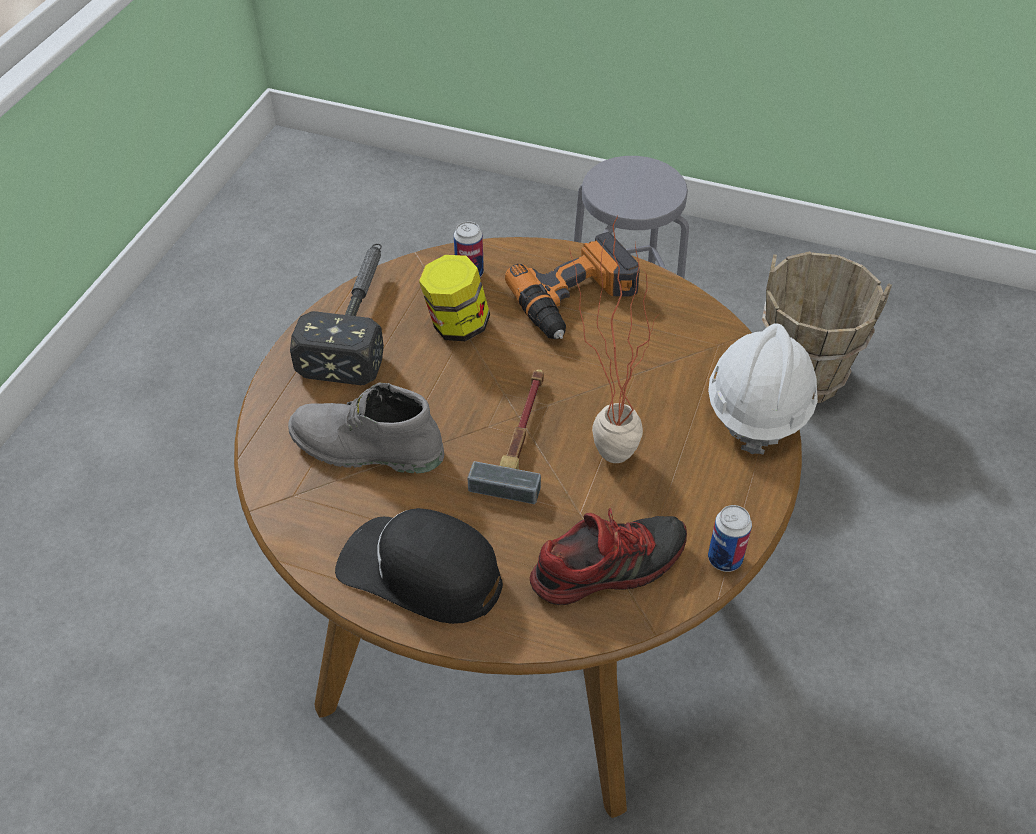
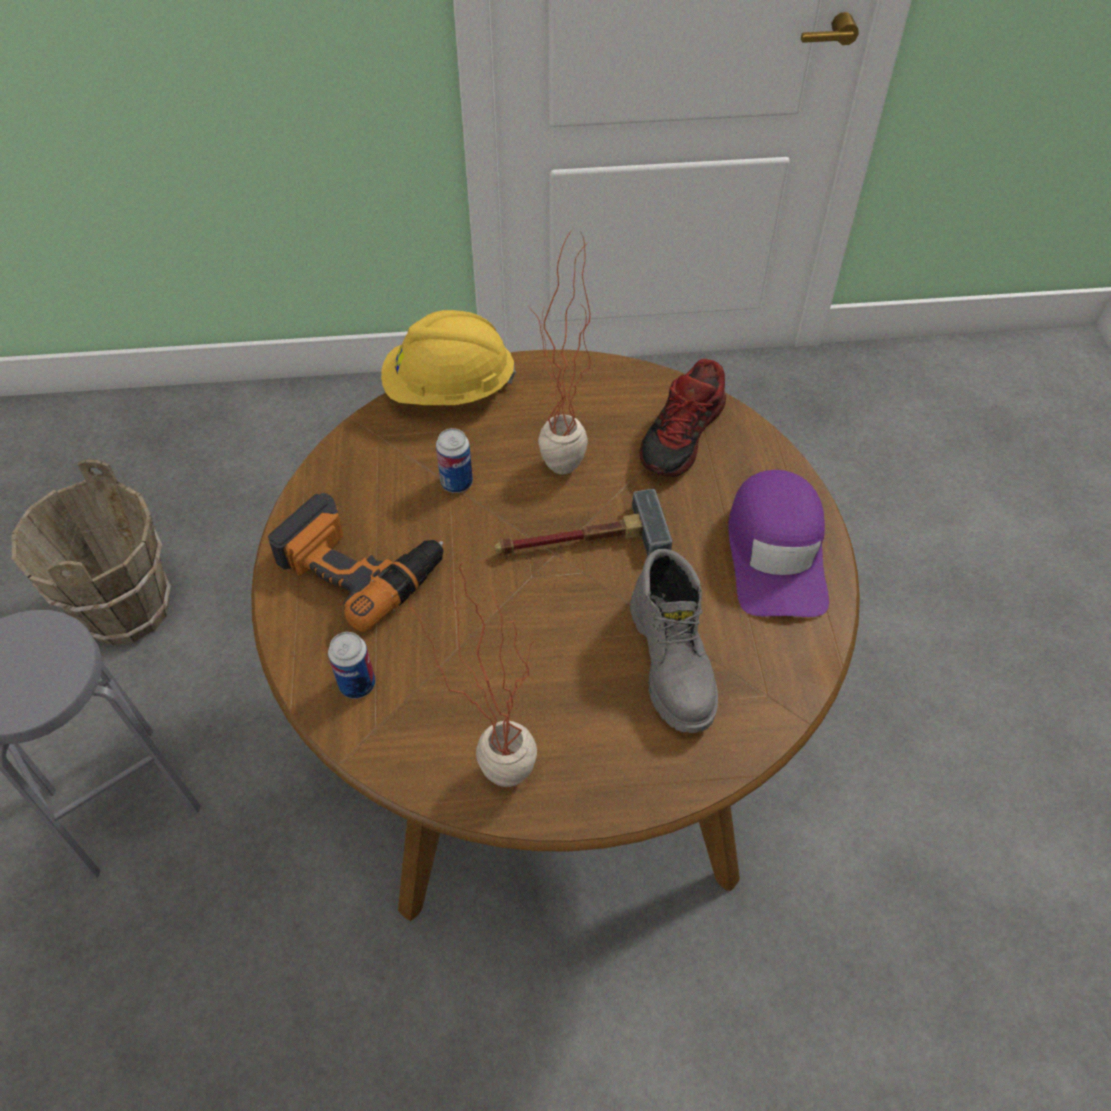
camera: 115 degrees left, 5 degrees up
(358, 319) = (491, 766): hammer -> potted plant
(420, 572) = (776, 553): black cap -> purple cap
(456, 326) = (454, 659): jar -> none
(607, 566) = (683, 435): shoe -> shoe turned 105 degrees counterclockwise
(725, 559) = (628, 371): can -> can (456, 482)
(758, 407) = (449, 390): white hard hat -> yellow hard hat

